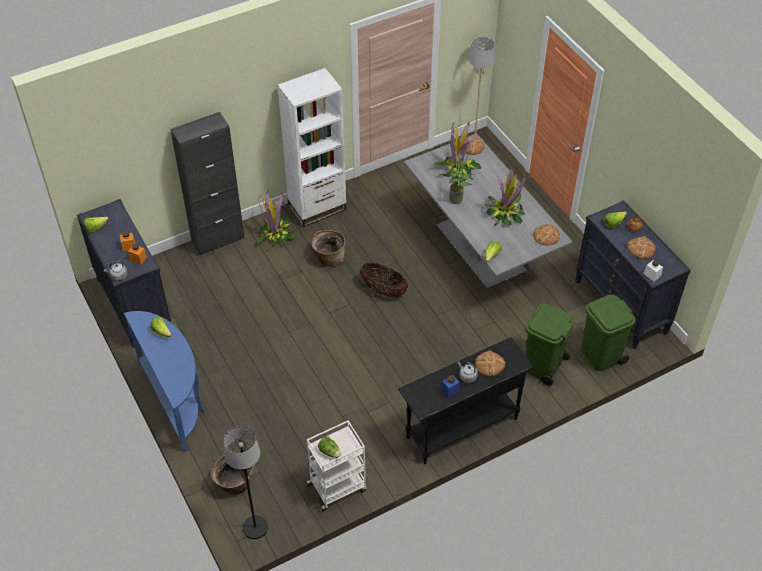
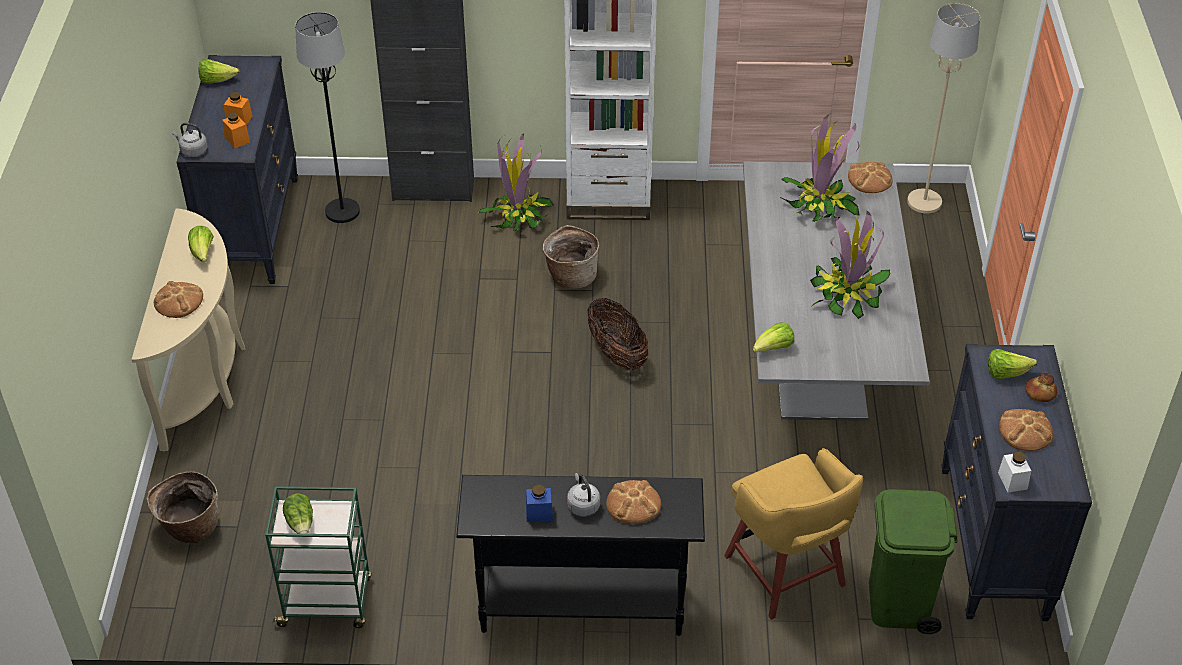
camera: 30 degrees right, 5 degrees down
(176, 400) = (206, 377): blue console table -> beige console table
(255, 528) = (168, 601): black floor lamp -> black floor lamp (342, 211)
(337, 487) = (327, 602): white cart -> green cart
(458, 200) = (784, 247): potted plant -> none
(542, 365) = (786, 574): green trash can -> yellow stool
(546, 235) = (890, 355): bread -> bread (178, 301)

